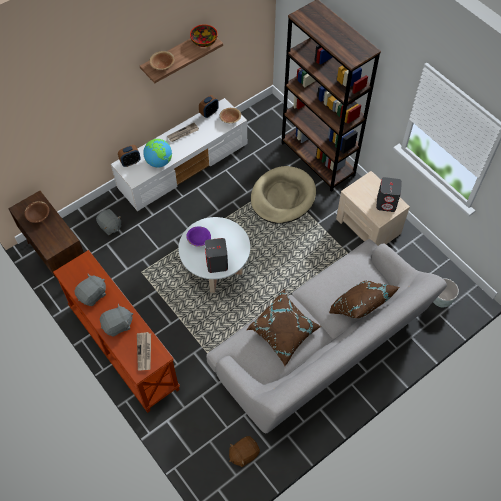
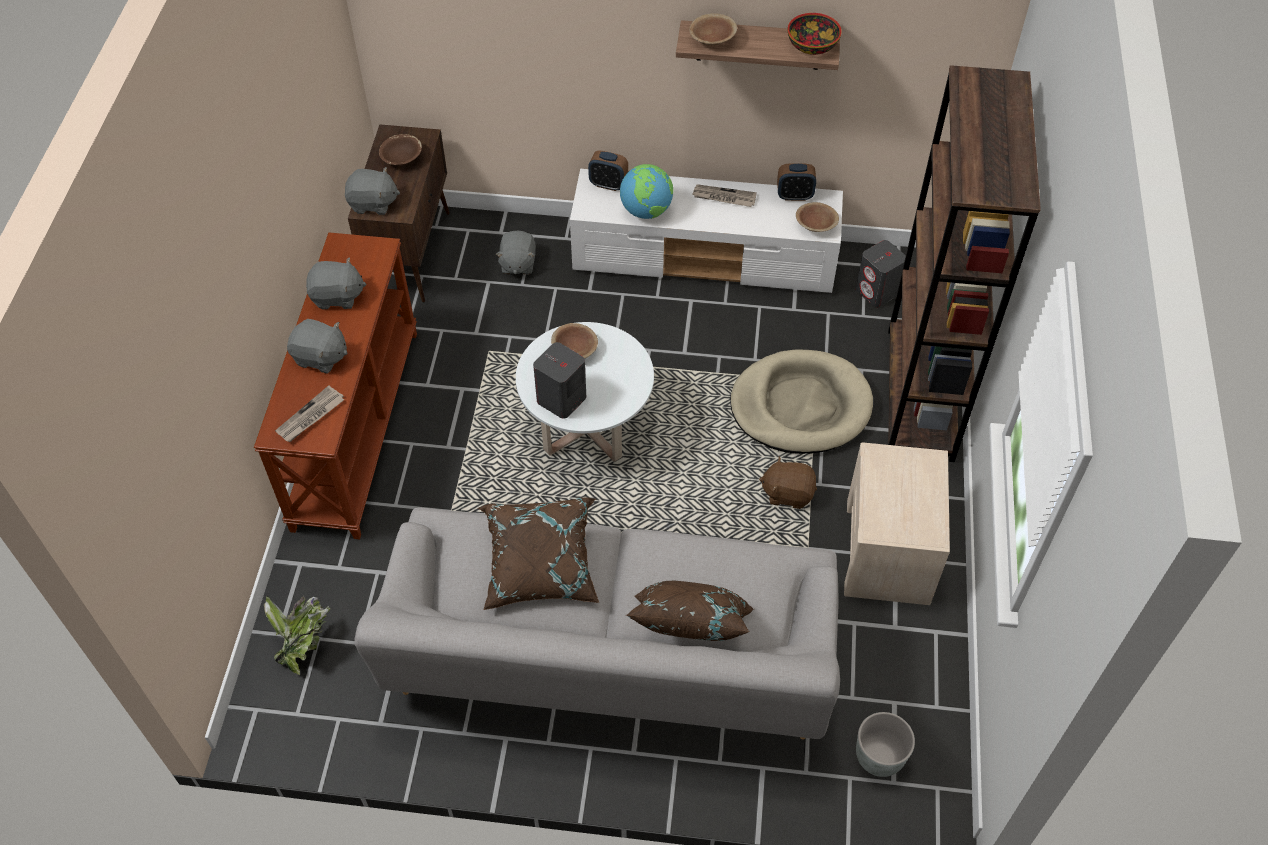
camera: 45 degrees right, 5 degrees down
(50, 245) = (373, 203): none -> grey plush toy
(199, 240) = (575, 349): purple bowl -> brown bowl
(206, 447) = (304, 642): none -> potted plant
(243, 454) = (338, 697): brown plush toy -> brown plush toy (788, 493)
(386, 203) = (914, 517): grey speaker -> grey speaker (877, 292)

